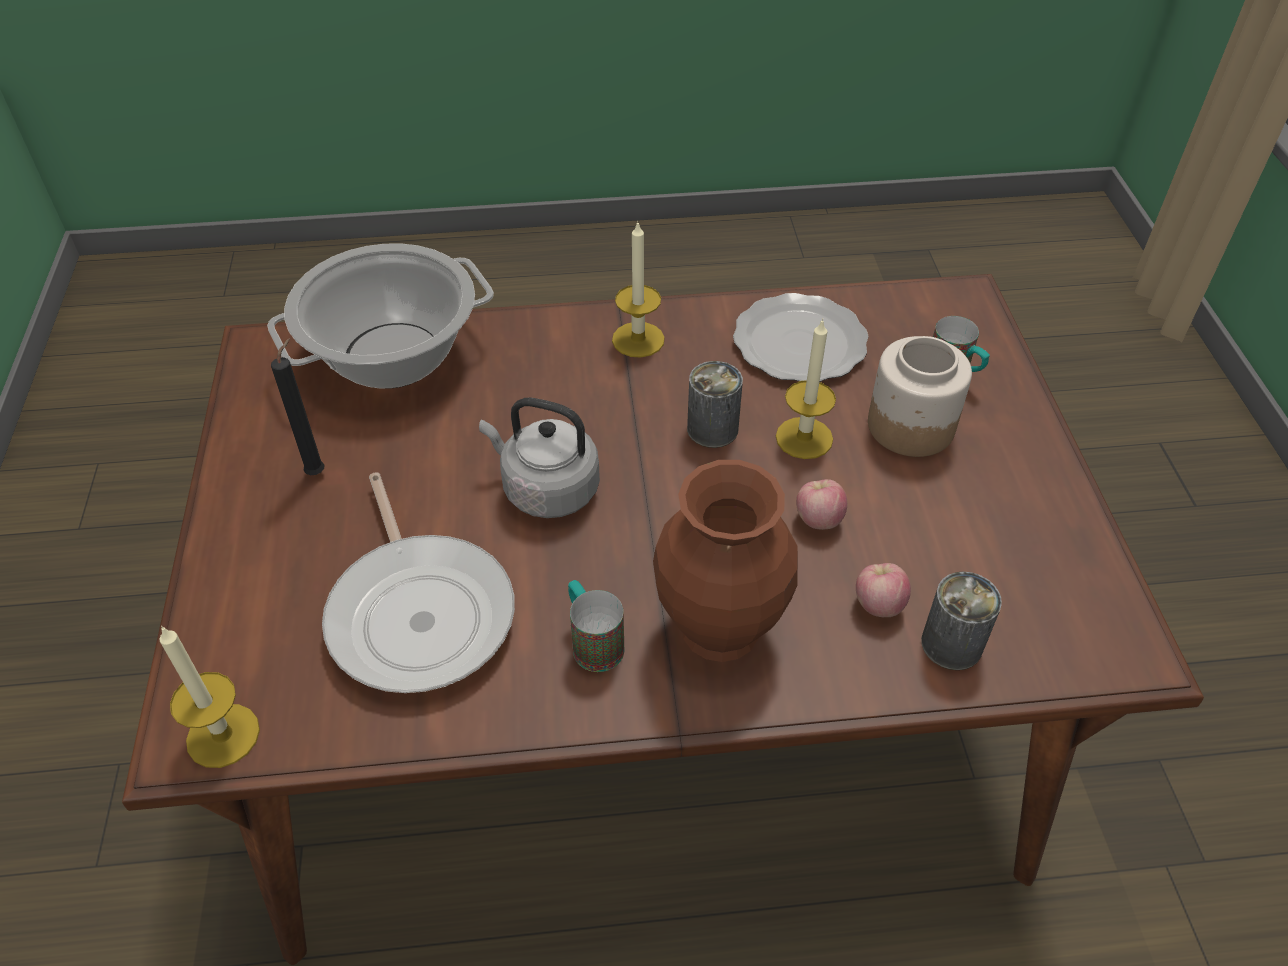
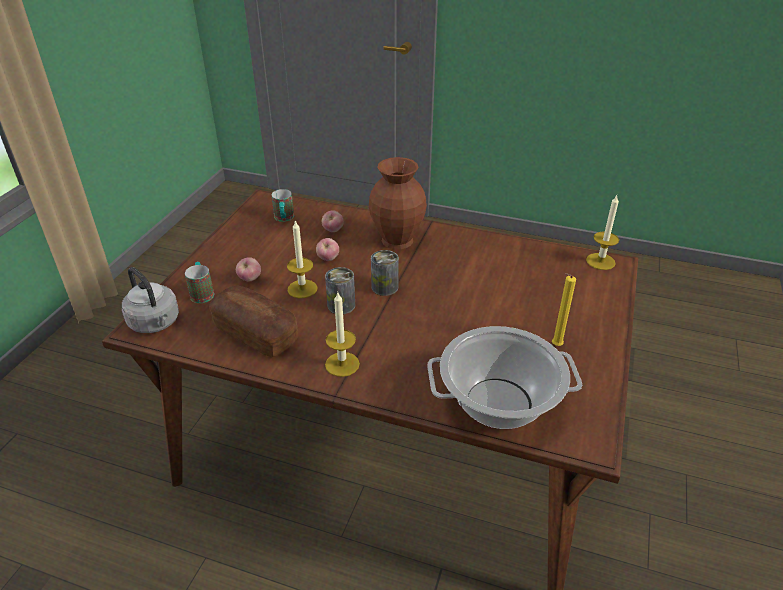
camera: 155 degrees left, 10 degrees down
(318, 471) = (555, 346): black candle -> yellow candle
(420, 612) = (515, 276): frying pan -> none
(546, 489) = (439, 304): grey kettle -> grey kettle (156, 323)
(592, 641) = (448, 249): mug -> mug (284, 219)
(798, 341) = (255, 334): plate -> bread
(909, 425) = (250, 279): jar -> apple
(951, 644) = (319, 216): can -> can (384, 287)

